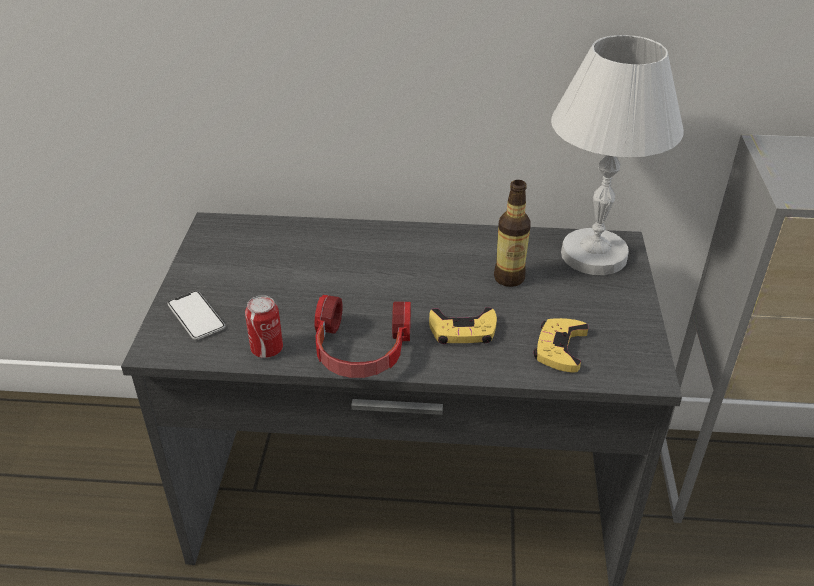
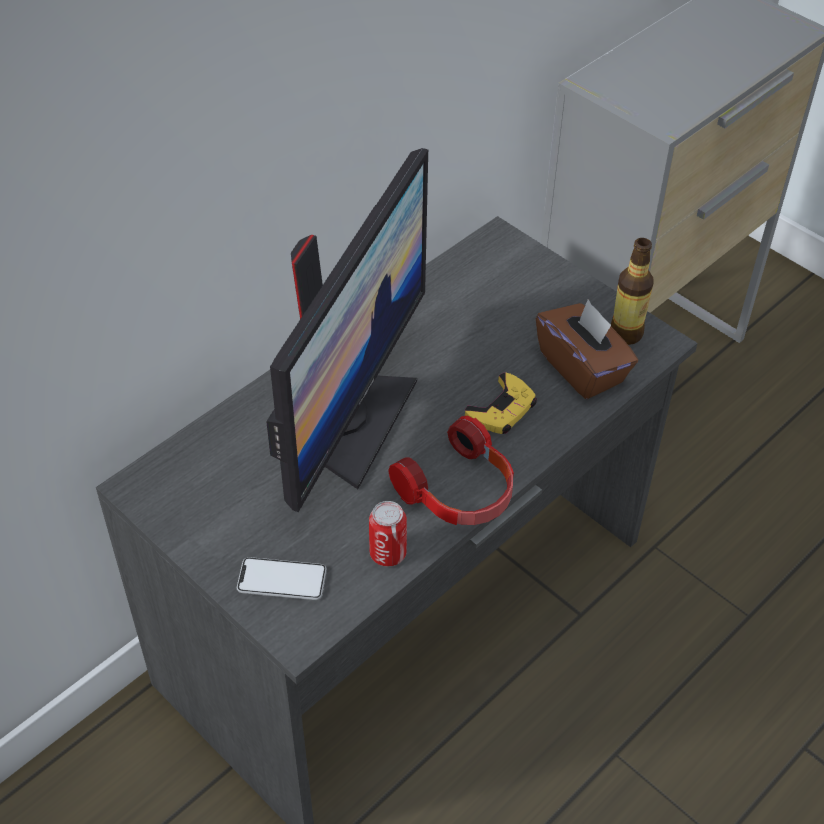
camera: 50 degrees left, 10 degrees up
(363, 273) = (352, 422): none -> monitor
(509, 278) = (467, 335): bottle -> bottle (626, 333)
(559, 348) = (582, 368): yellow game controller -> brown tissue box
(594, 255) = (497, 265): white table lamp -> none

